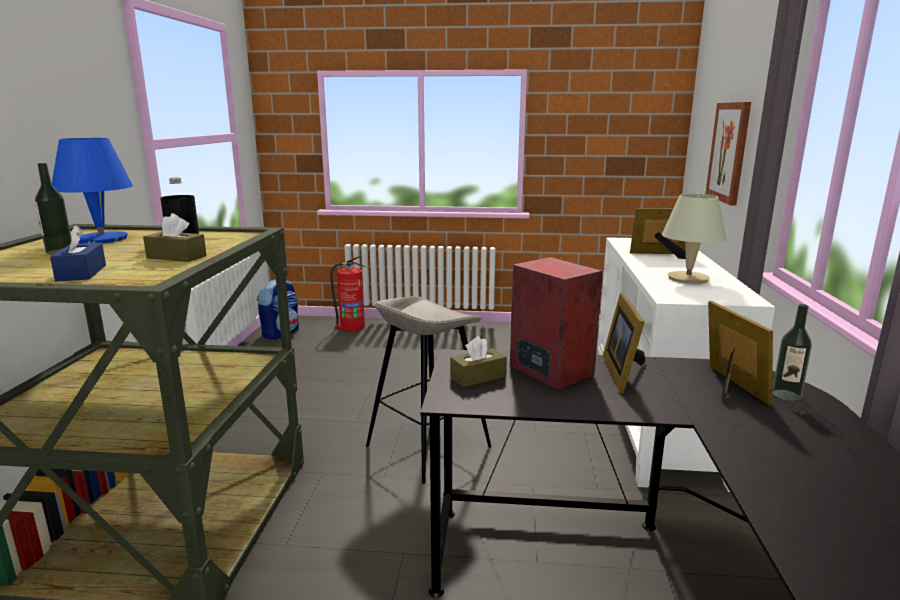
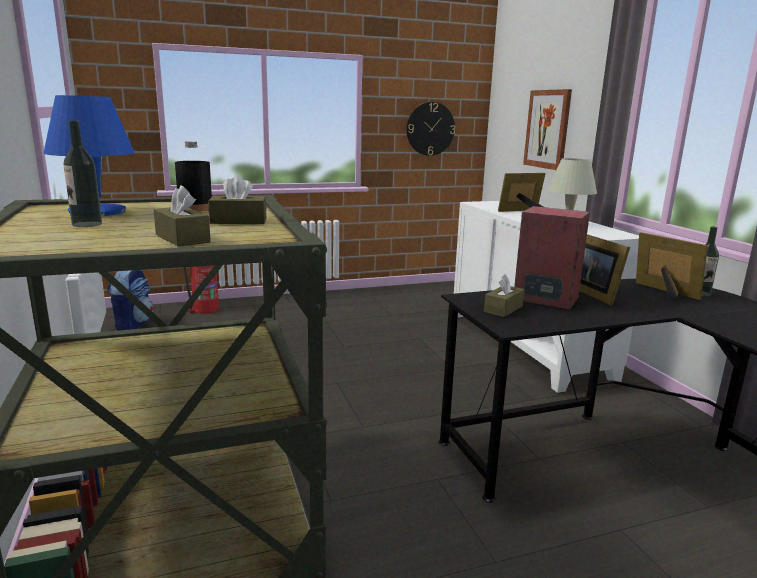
camera: 25 degrees left, 0 degrees up
(81, 273) = (182, 238): blue tissue box -> brown tissue box
(427, 446) = (377, 396): grey stool -> none
(609, 149) = (430, 129): none -> wall clock

